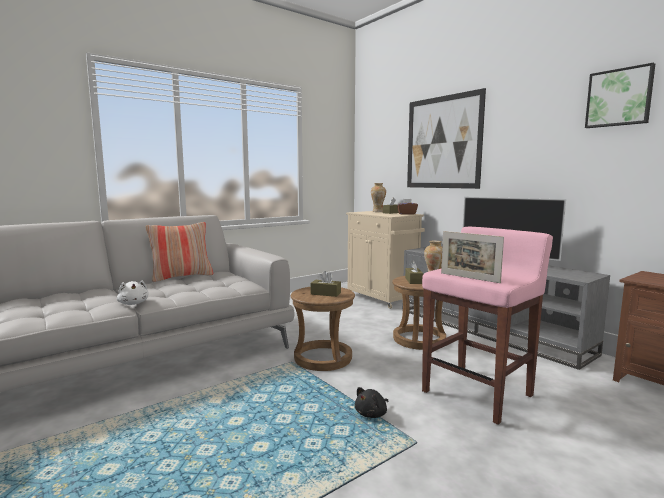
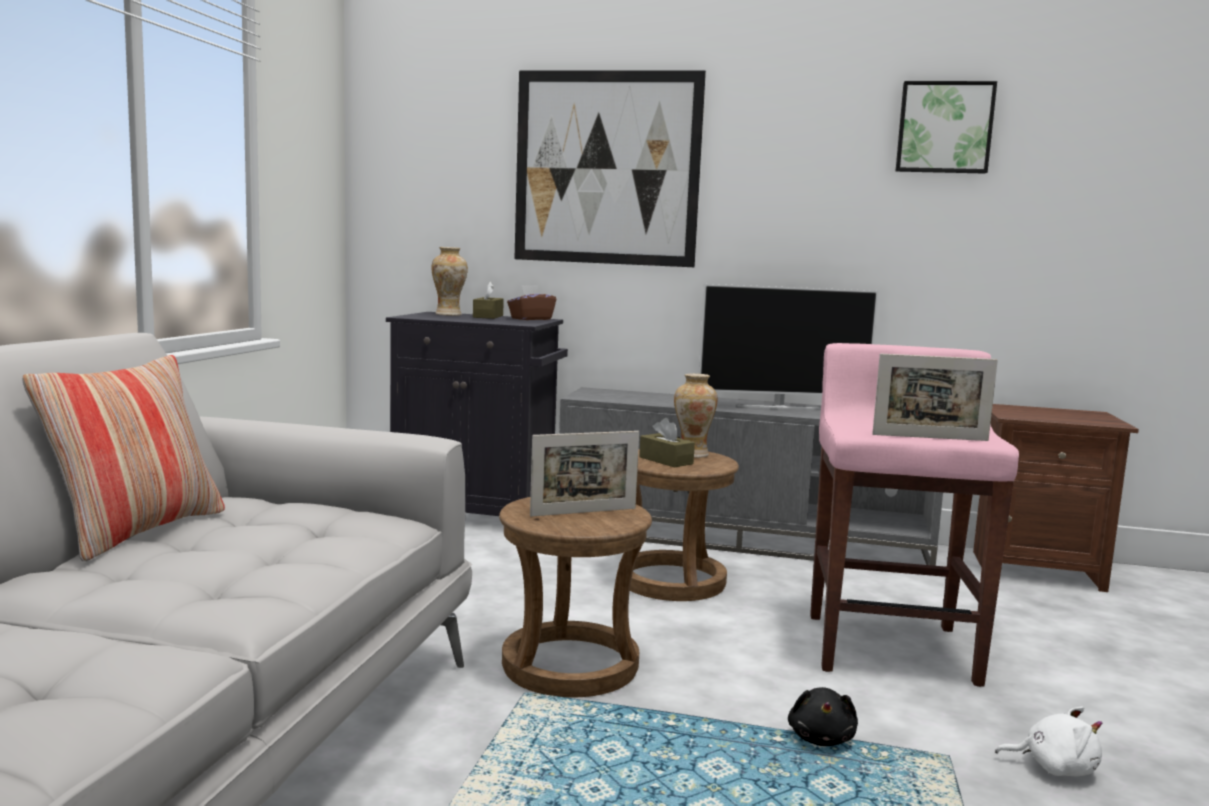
camera: 40 degrees left, 0 degrees up
(133, 303) = (191, 635): white plush toy -> white plush toy (1054, 767)
(325, 293) = (583, 512): brown tissue box -> picture frame
(383, 298) = (477, 512): beige cabinet -> black cabinet

